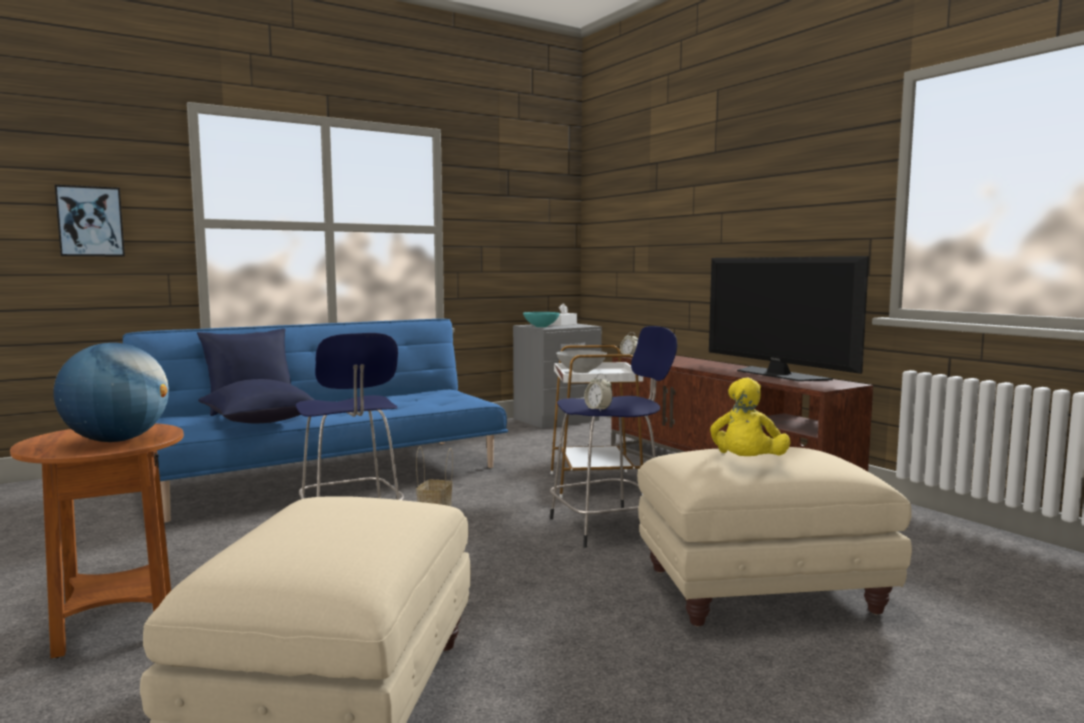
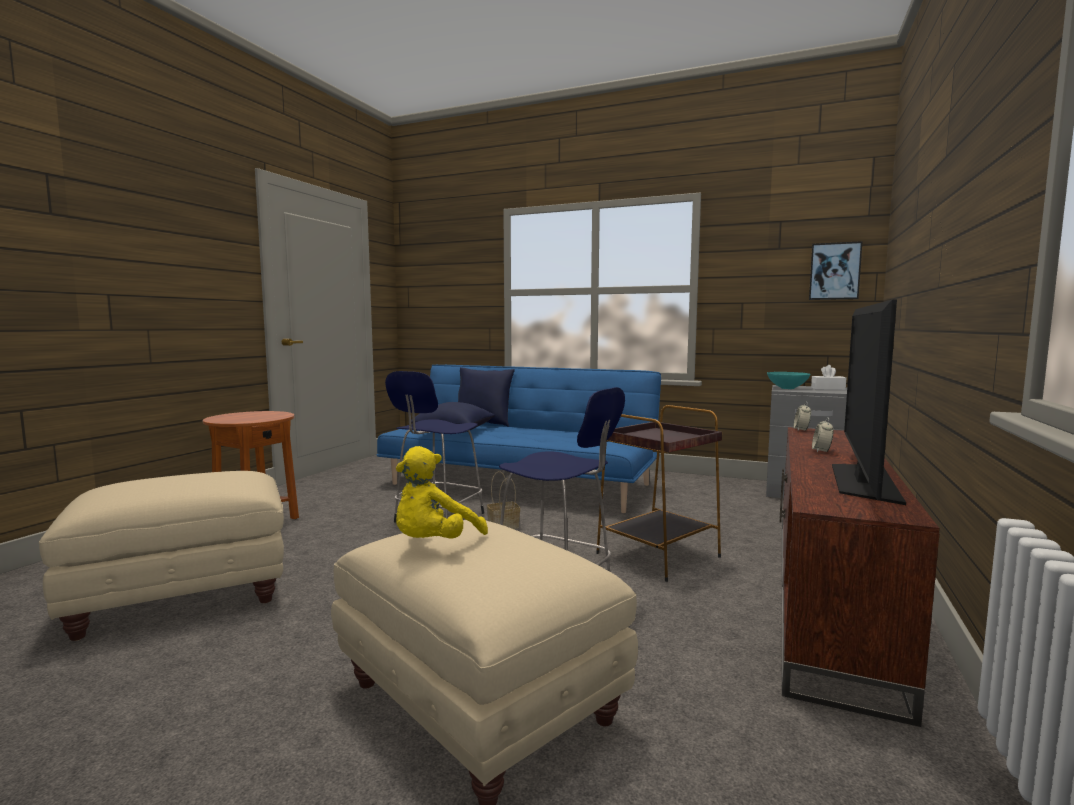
camera: 55 degrees right, 0 degrees up
(90, 221) = (450, 295): picture -> picture (834, 271)
(117, 440) = (245, 418): globe -> none
(581, 372) = (656, 433): grey bowl -> none
(594, 484) = (656, 555): white side table -> brown side table
(598, 409) = (520, 464): alarm clock -> alarm clock (821, 451)
(747, 464) = (434, 544): yellow plush toy -> yellow plush toy turned 45 degrees counterclockwise

